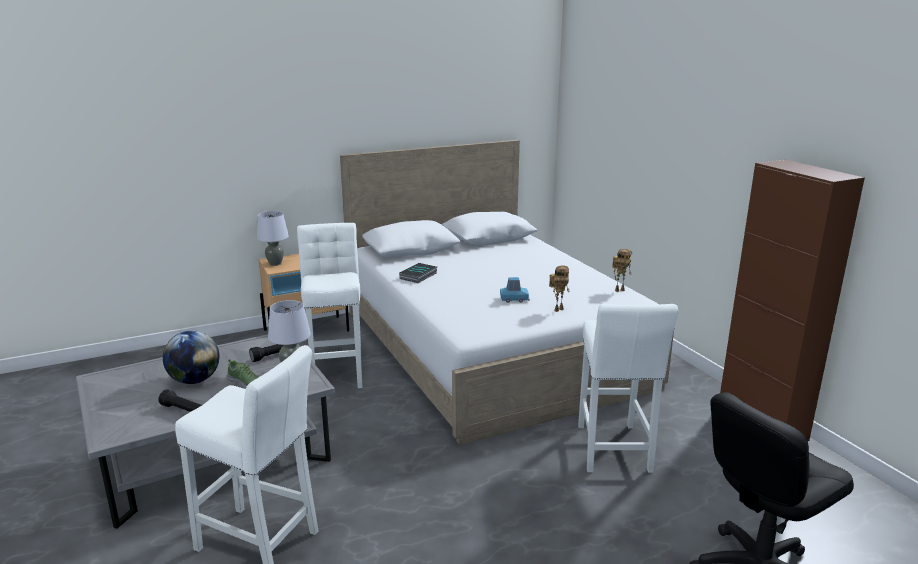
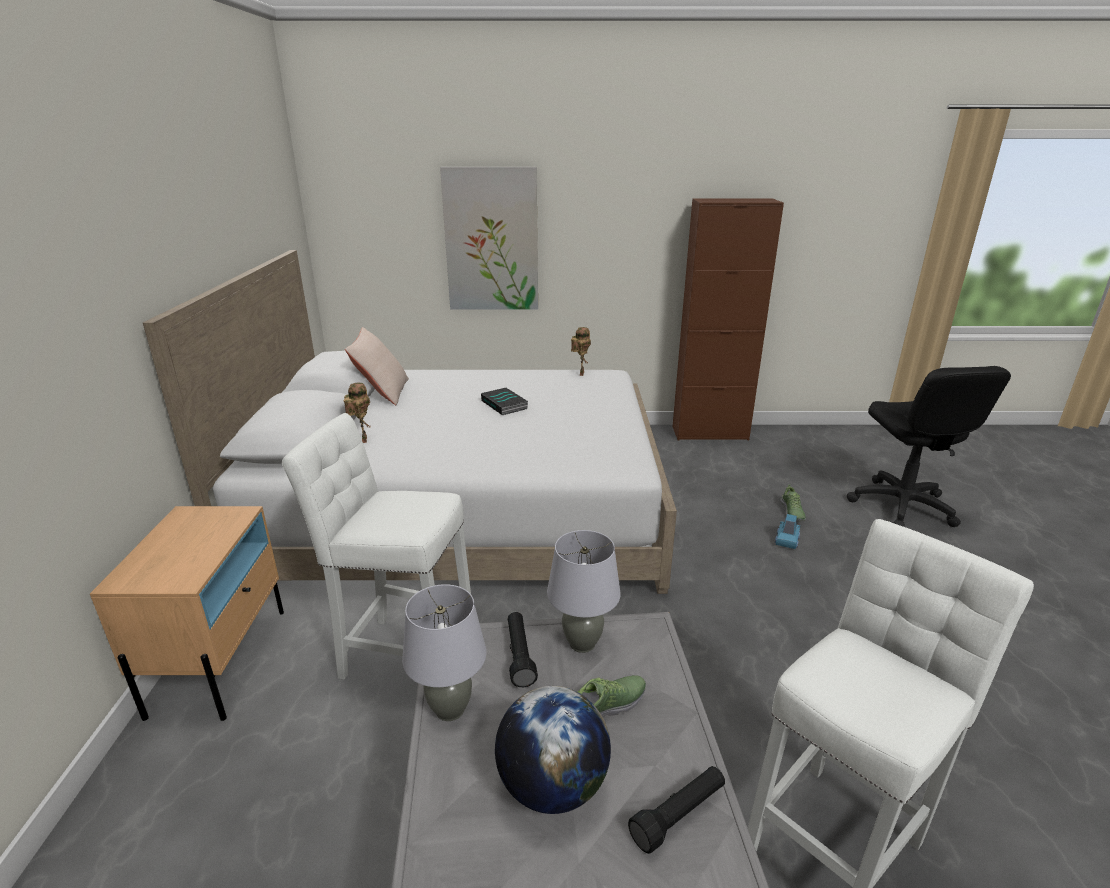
camera: 65 degrees left, 5 degrees up
(275, 264) = (154, 575): grey table lamp -> grey table lamp (450, 710)
(419, 276) = (414, 457): book -> book (505, 405)
(498, 246) = (382, 392): none -> beige pillow
(514, 299) = (554, 421): blue toy car -> blue toy car (787, 540)
(558, 309) = (603, 408): toy robot -> toy robot (362, 439)
(613, 451) = (720, 507): white stool -> none
(642, 162) = (491, 240): none -> picture
(650, 494) = (792, 512): none -> shoe

